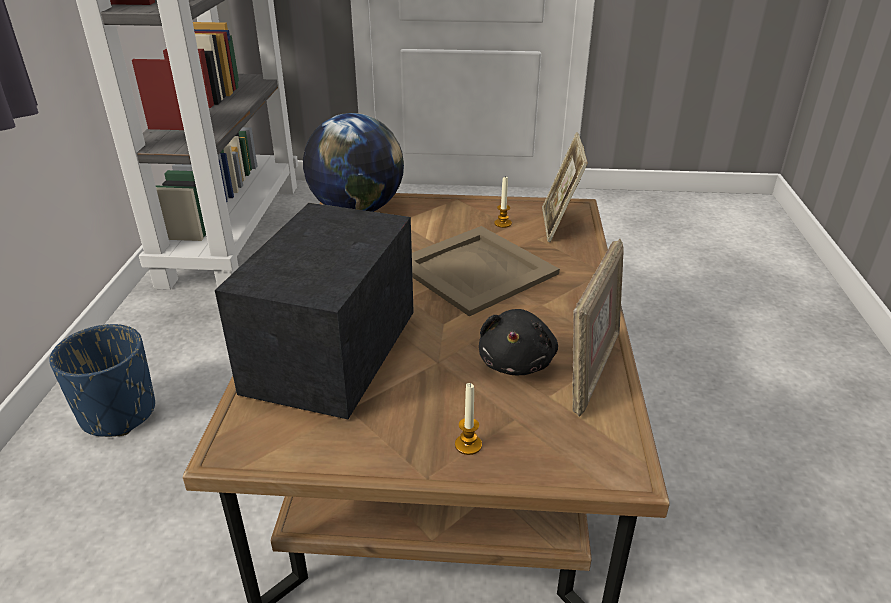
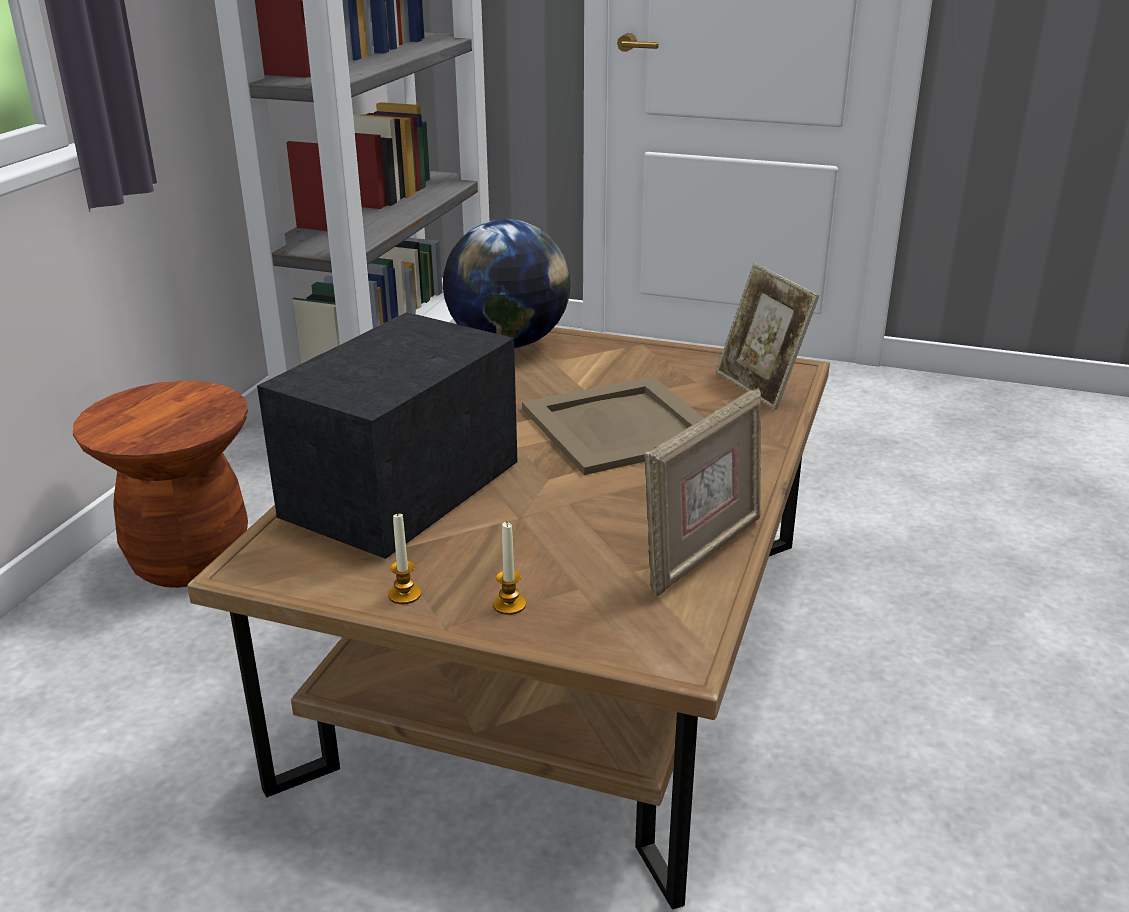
camera: 15 degrees right, 5 degrees down
(118, 414) = (189, 560): blue planter -> brown stool
(503, 223) = (685, 378): candle -> candle (404, 595)
(517, 362) = (615, 530): black plush toy -> none
(559, 225) = (760, 387): picture frame -> picture frame turned 45 degrees counterclockwise

